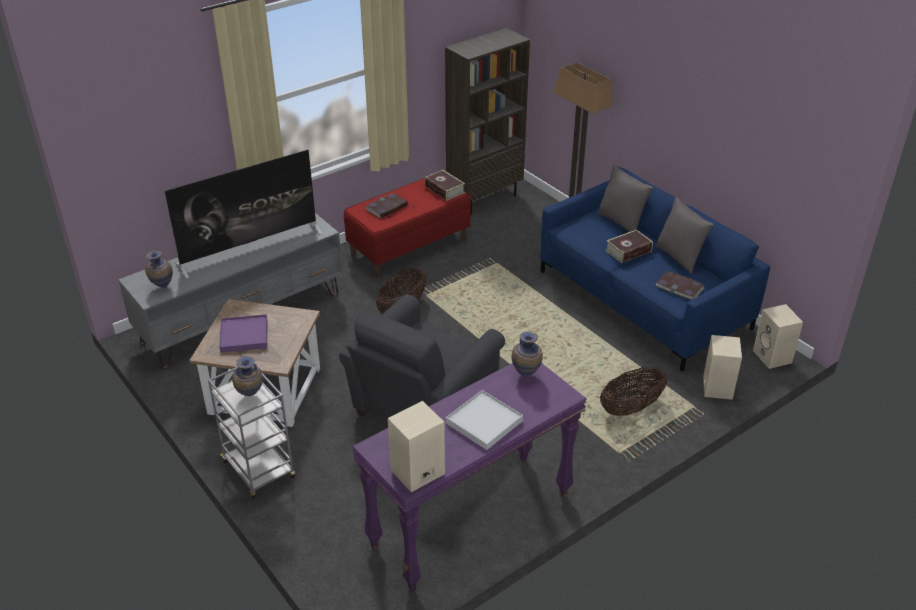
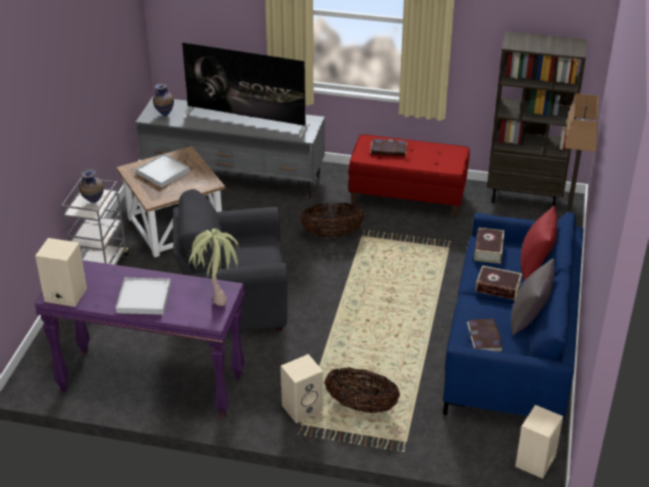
camera: 50 degrees right, 0 degrees up
(244, 335) = (163, 172): purple tray -> white tray
(444, 189) = (450, 161): book -> book (488, 250)
(526, 374) = (216, 292): vase -> potted plant
(621, 222) = (535, 264): grey pillow -> red pillow
(716, 387) = (448, 444): beige speaker -> beige speaker (303, 407)

